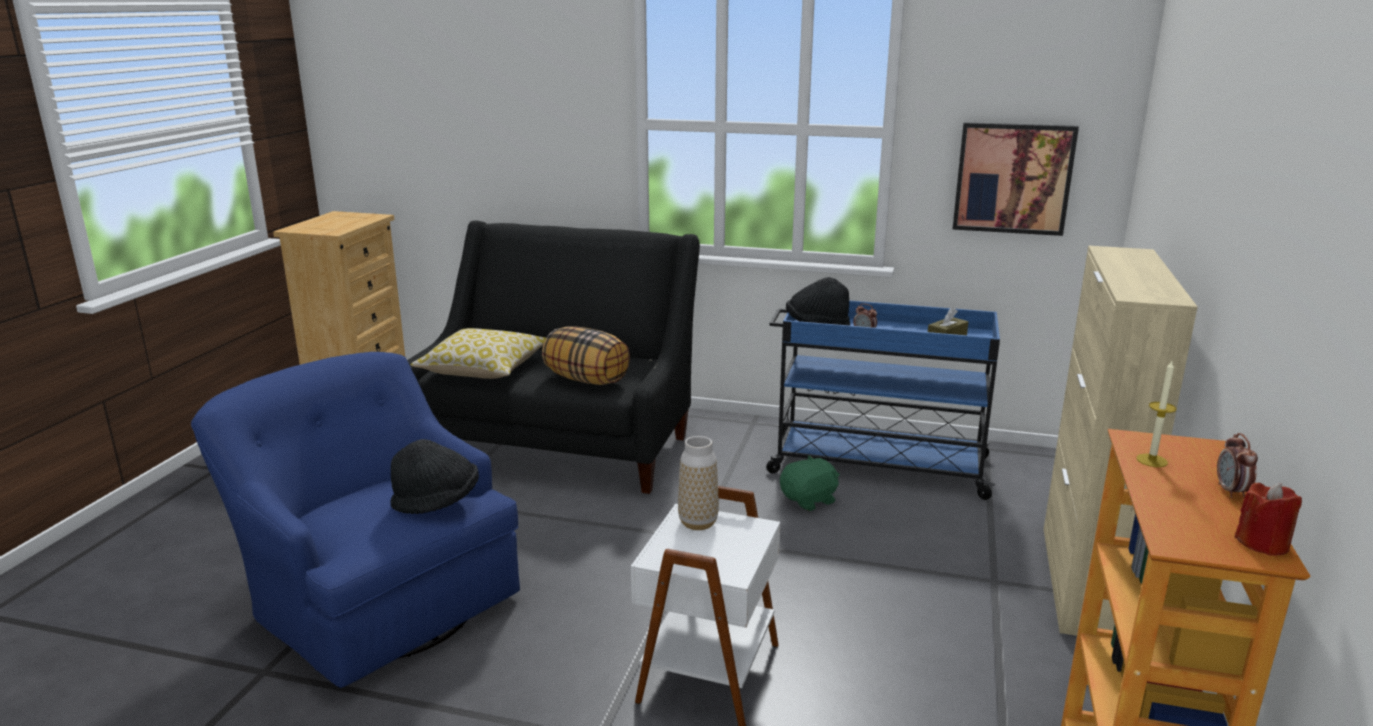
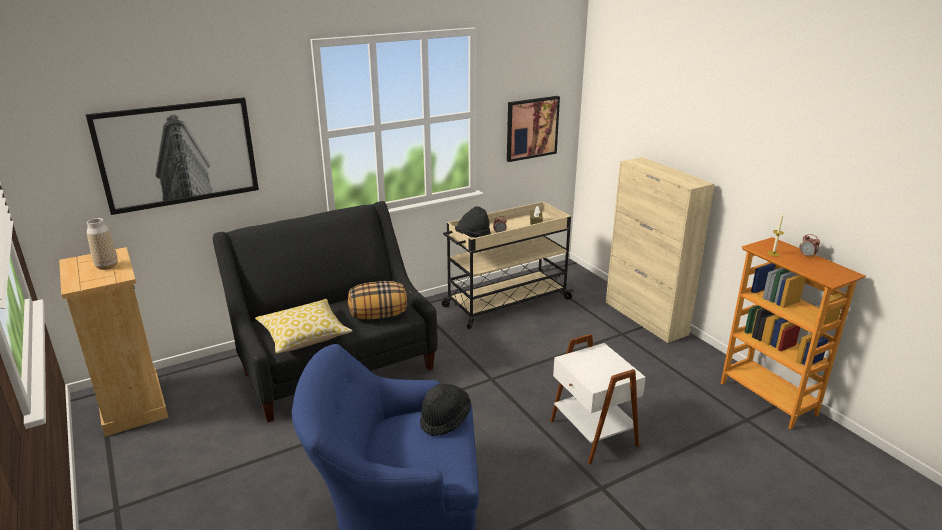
camera: 45 degrees left, 5 degrees up
(465, 117) = (178, 154): none -> picture
(698, 523) = (579, 360): vase -> vase (107, 266)
(809, 500) = (506, 334): green plush toy -> none
(875, 465) = (505, 303): blue cart -> beige cart
(1262, 543) = (843, 270): red candle -> none

